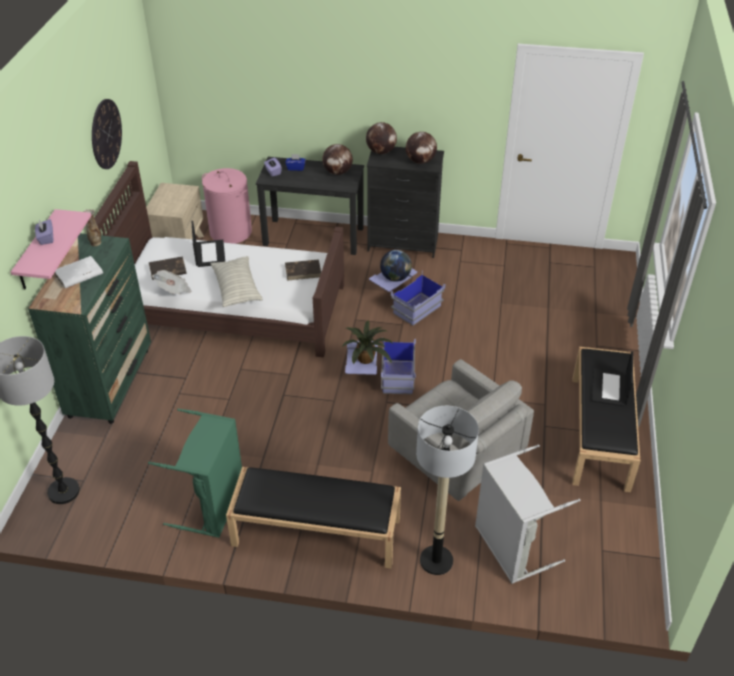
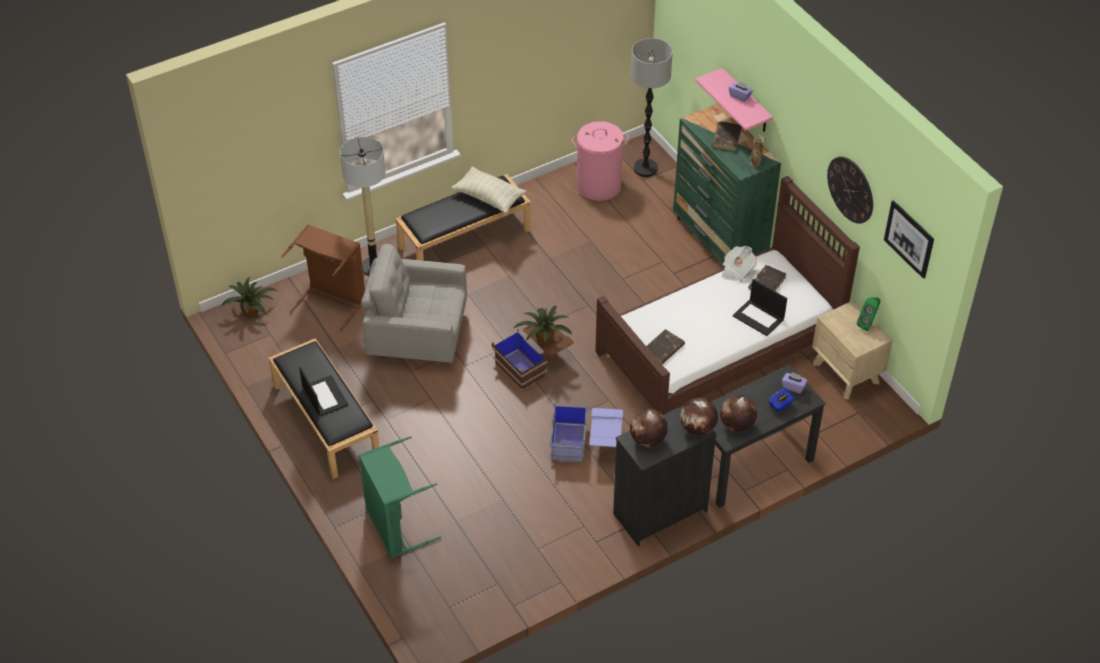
camera: 140 degrees right, 5 degrees up
(78, 275) = (726, 137): white book -> brown book
(135, 85) = (909, 239): none -> picture
(159, 197) = (867, 324): none -> green speaker
(213, 505) = (545, 214): green laundry basket -> green laundry basket (395, 527)
(230, 232) = (828, 418): pink laundry basket -> pink laundry basket (599, 185)
(237, 289) = (692, 301): pillow -> pillow (489, 197)
(380, 377) = (533, 362): blue storage box -> brown storage box
(395, 278) = (602, 428): globe -> none
(510, 547) = (332, 301): grey laundry basket -> brown laundry basket
(606, 591) = (252, 311): none -> potted plant

